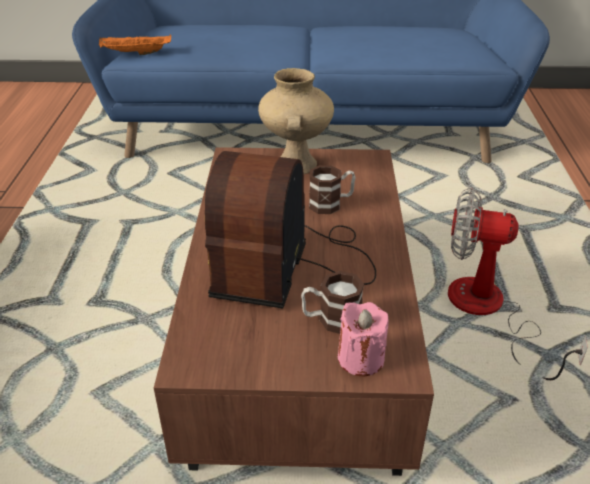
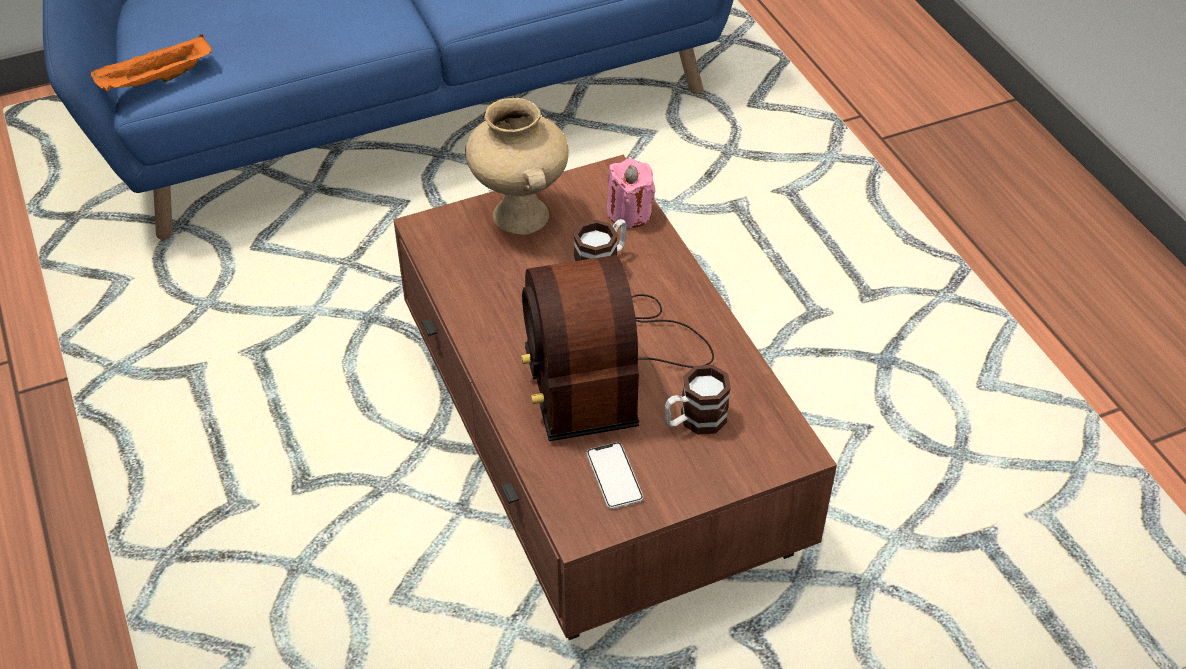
camera: 25 degrees left, 10 degrees up
(240, 338) = (614, 476): none -> phone
(360, 358) = (749, 453): pink candle -> pink candle (629, 213)
(488, 311) = (795, 326): fan -> none

